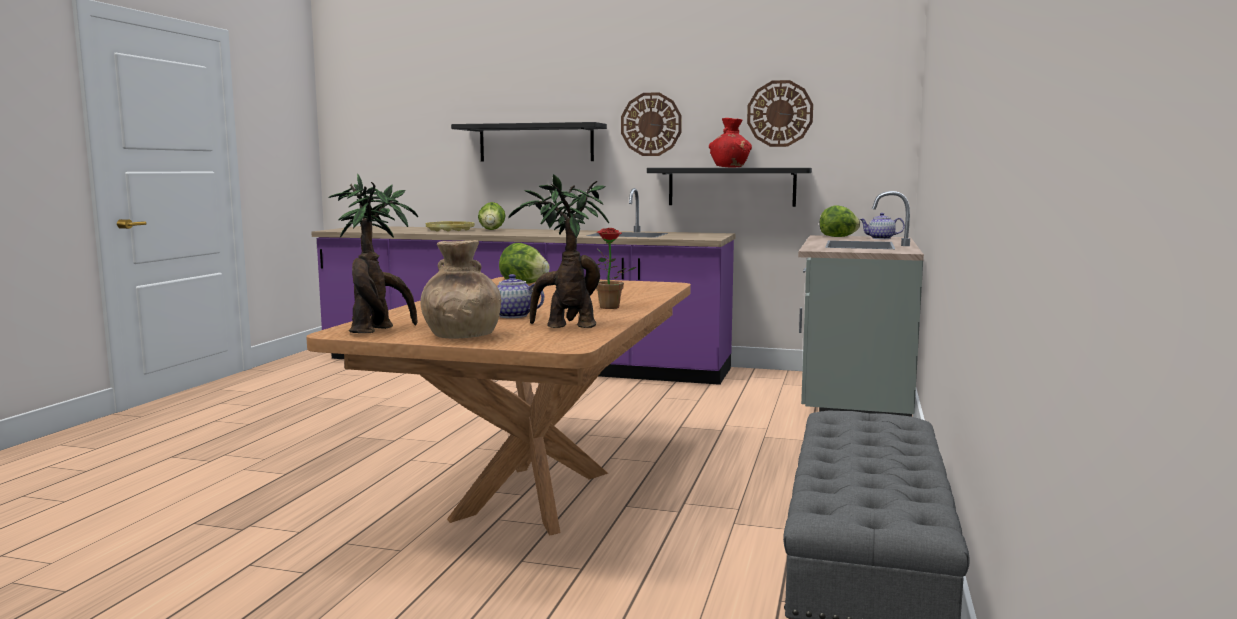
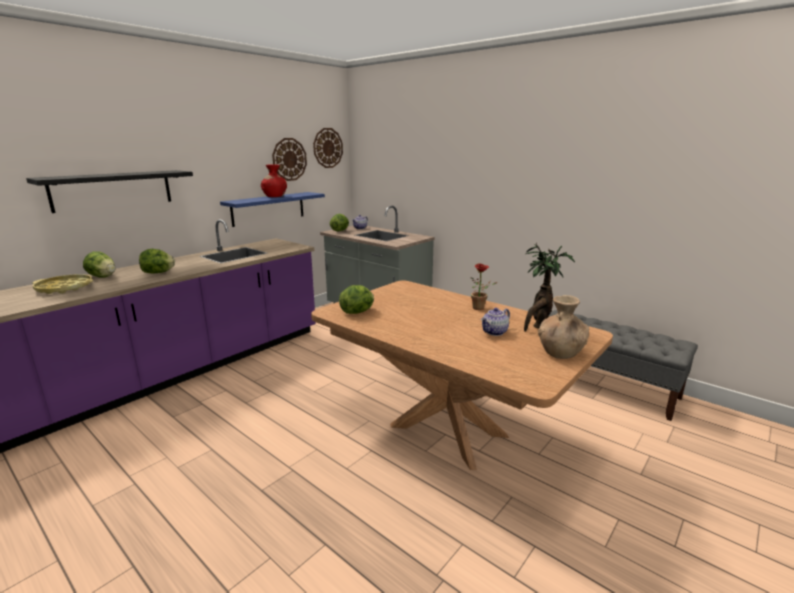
camera: 65 degrees left, 10 degrees up
(379, 330) = (532, 373): potted plant -> none
(523, 233) = (158, 273): none -> lettuce
(651, 124) = (211, 169): wall clock -> wall clock (328, 148)
(731, 186) = (268, 208): black shelf -> blue shelf

